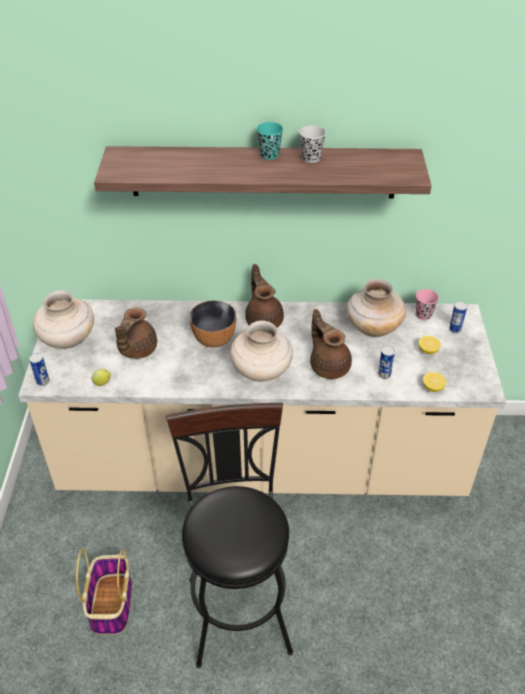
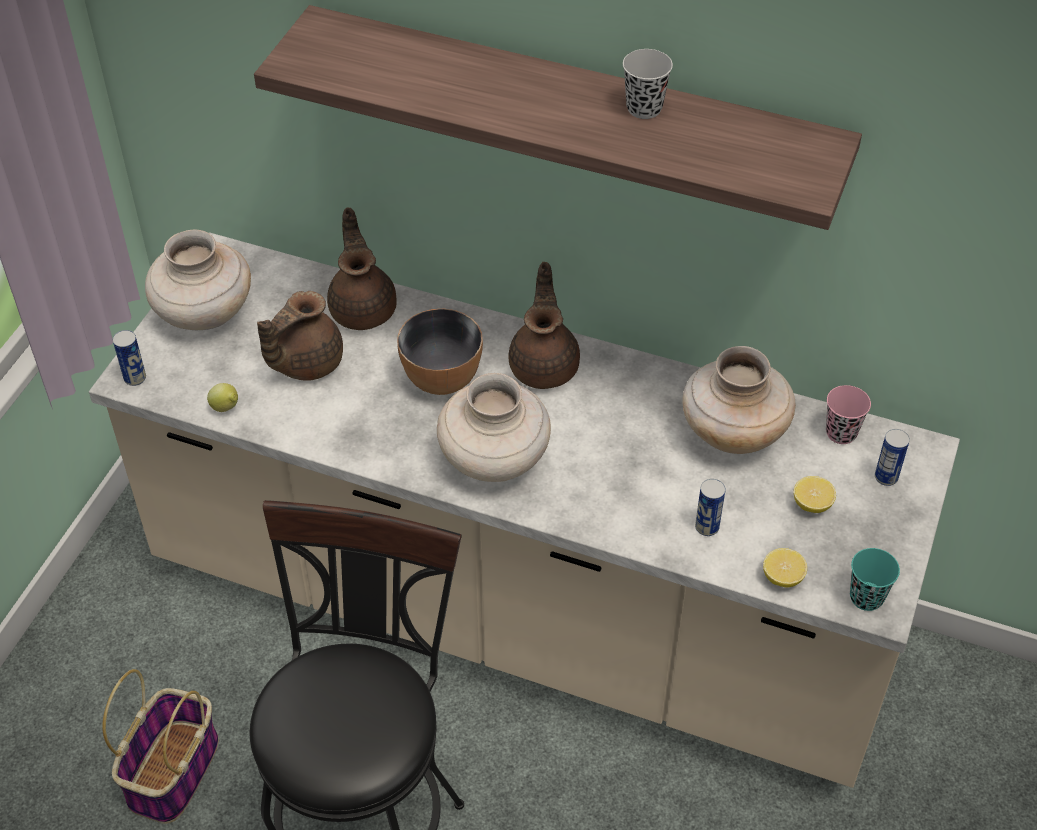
camera: 20 degrees right, 5 degrees up
(269, 155) = (574, 84): turquoise cup -> turquoise cup (866, 597)
(329, 365) = (616, 482): brown teapot -> brown teapot (363, 308)

